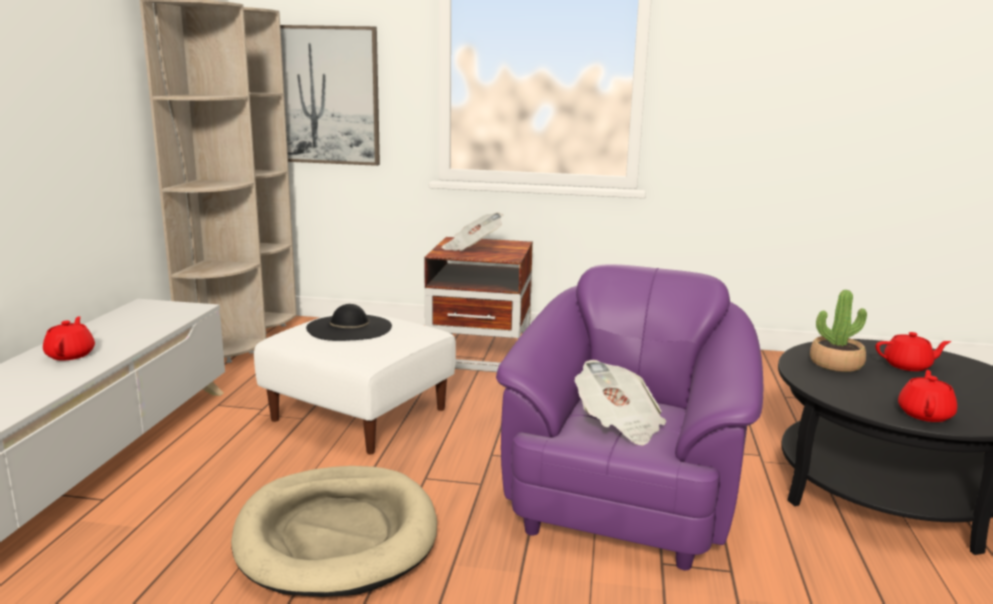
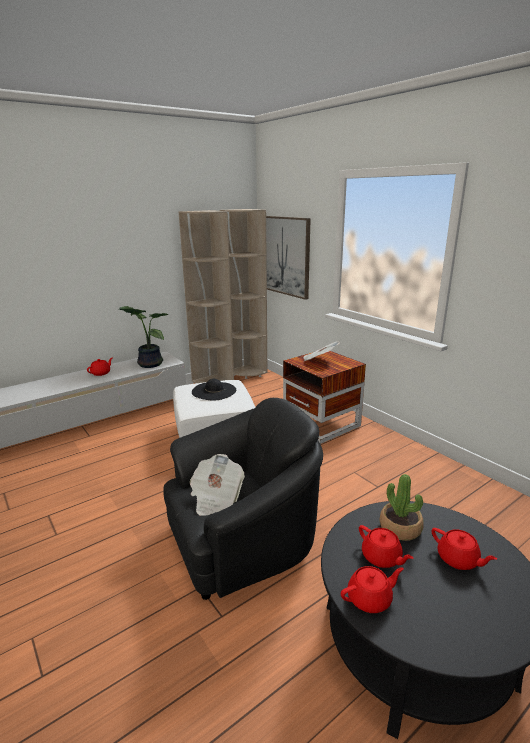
camera: 45 degrees right, 5 degrees up
(149, 320) = (148, 364): none -> potted plant
(337, 535) = (119, 490): beige dog bed -> none
(624, 501) = (242, 544): purple armchair -> black armchair
(871, 387) = (382, 557): none -> red teapot

